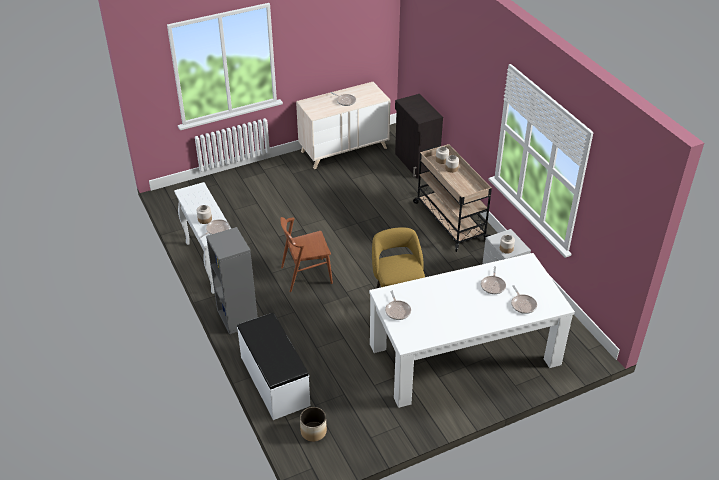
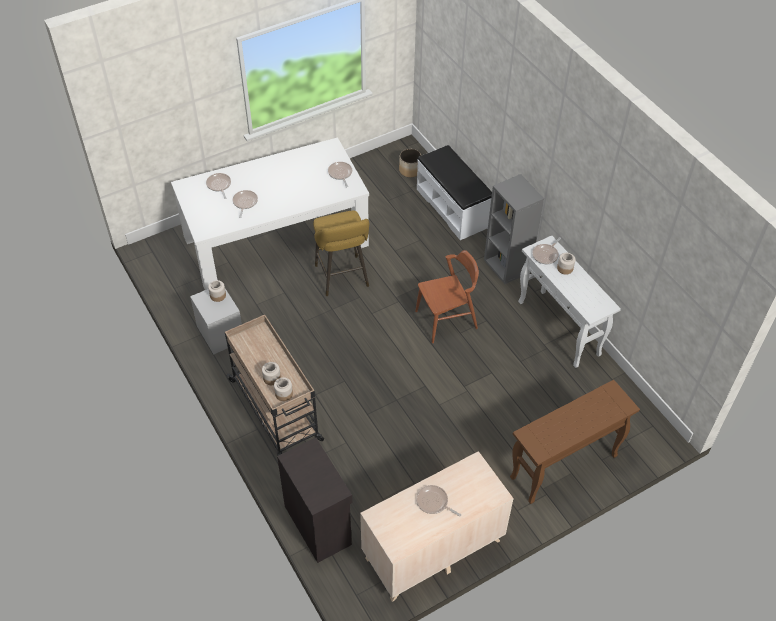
camera: 175 degrees right, 10 degrees up
(246, 181) = (563, 467): none -> brown console table

